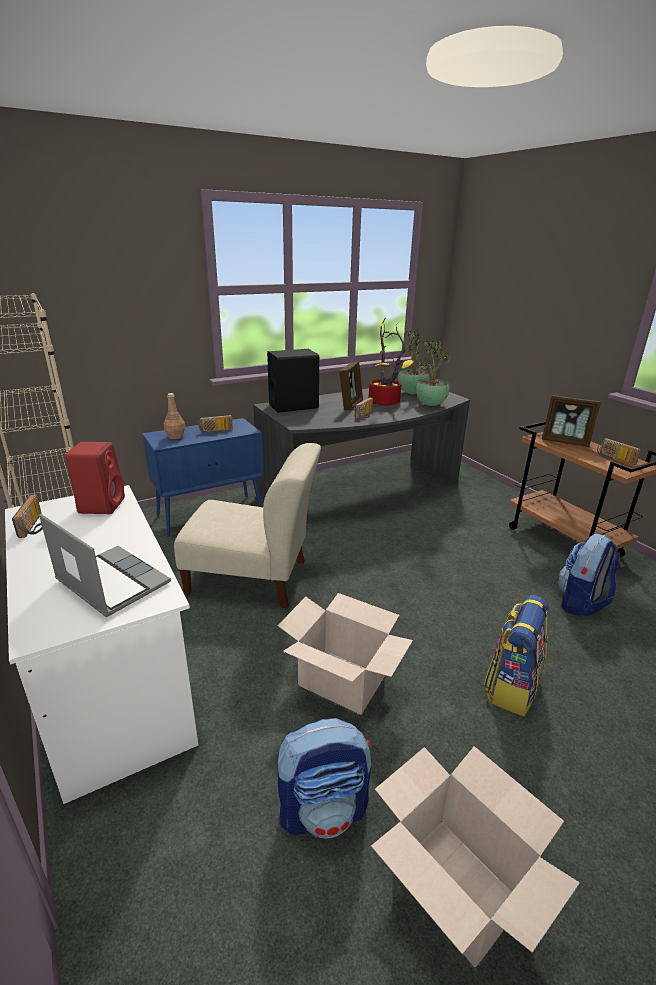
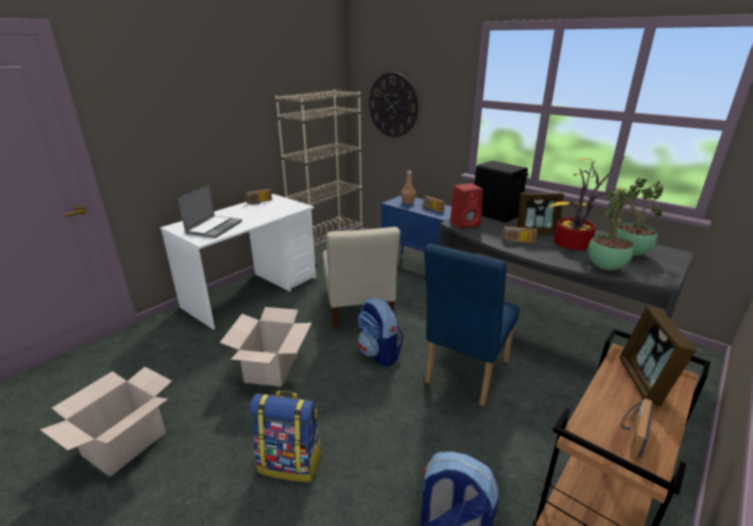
camera: 70 degrees right, 0 degrees up
(73, 310) = (393, 105): none -> wall clock
(102, 505) = (286, 207): red speaker -> red speaker (465, 224)
(324, 809) = (175, 382): backpack -> backpack (379, 354)
(415, 546) = (464, 375): none -> blue chair

